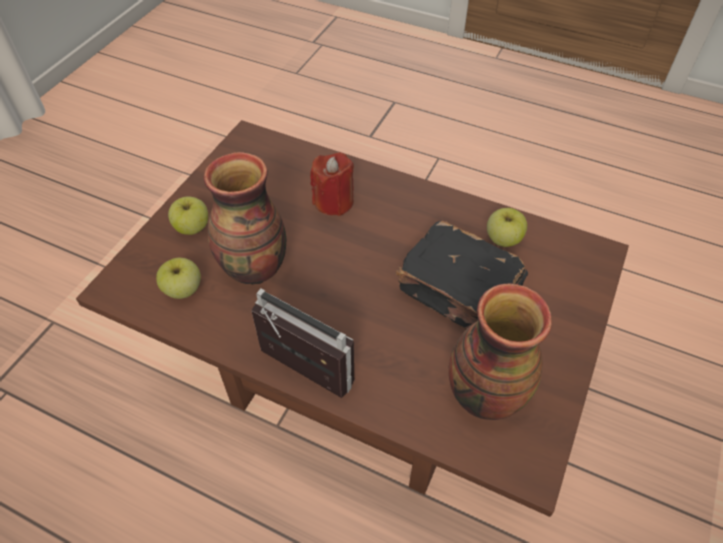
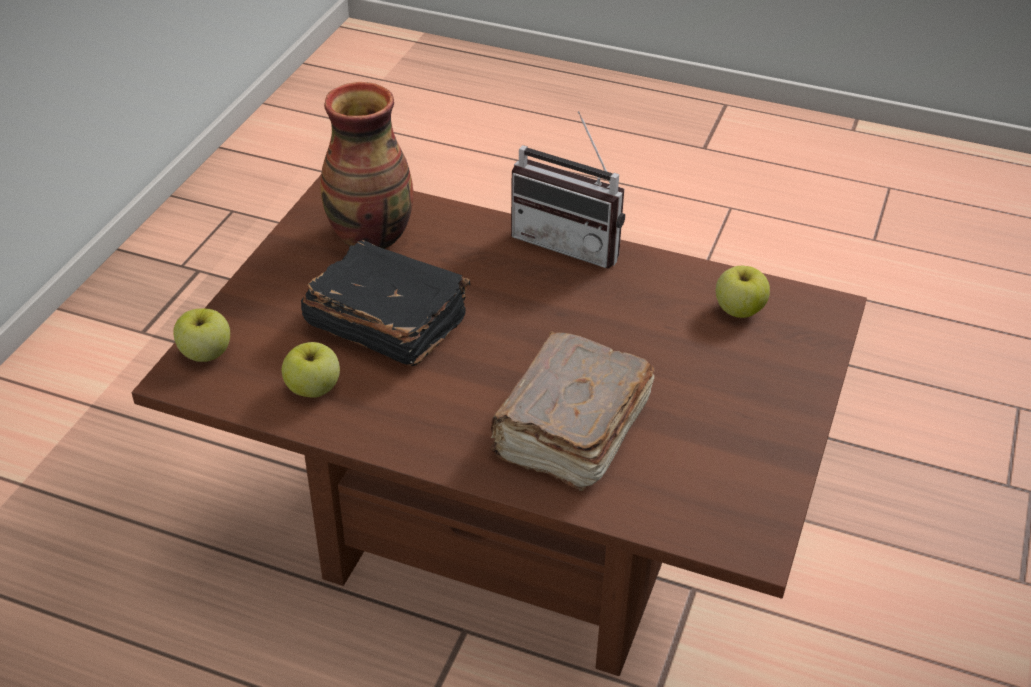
camera: 175 degrees right, 10 degrees down
(192, 227) = (768, 383): apple -> apple (205, 354)
(254, 268) = (658, 337): vase -> none
(333, 201) = (569, 431): red candle -> brown book

